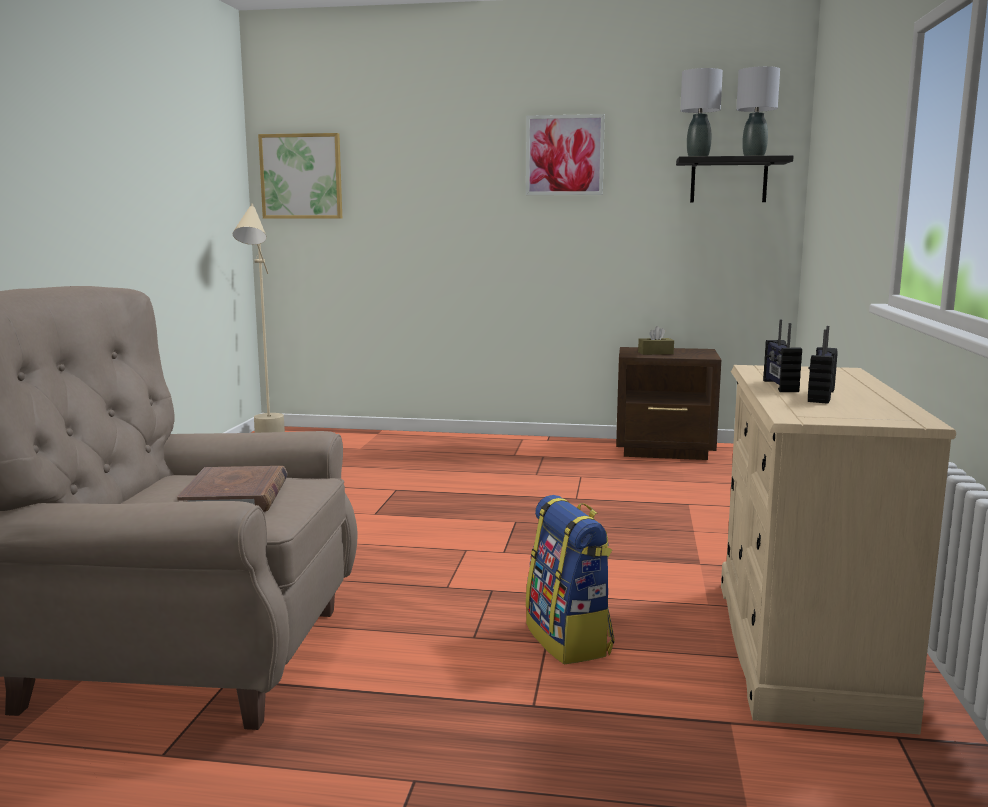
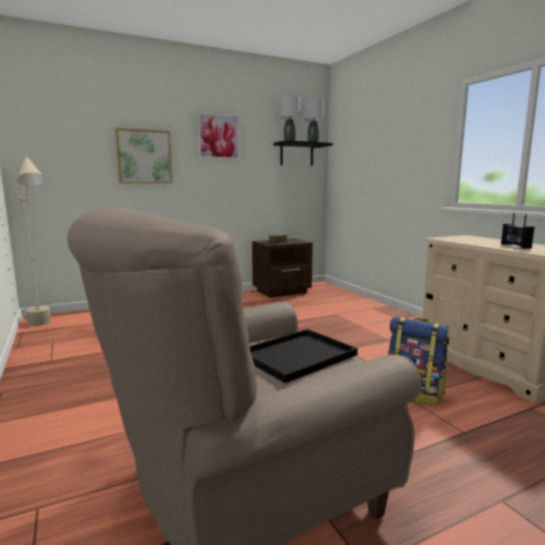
camera: 35 degrees left, 0 degrees up
(236, 496) = (297, 356): brown book -> black tray
(301, 176) = (44, 140): picture -> picture (144, 156)
(779, 386) = (484, 244): radio -> none

